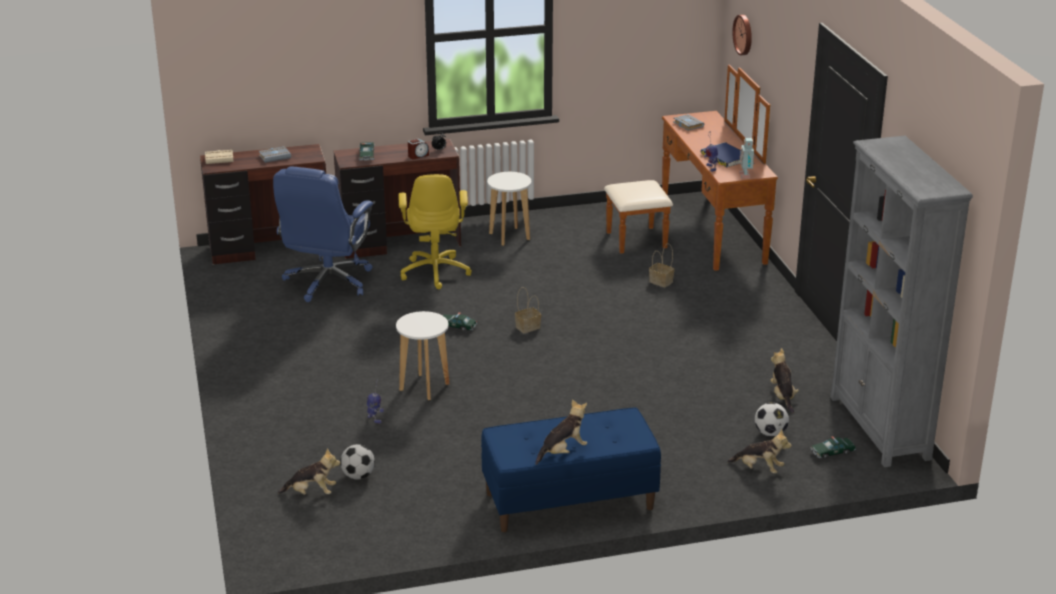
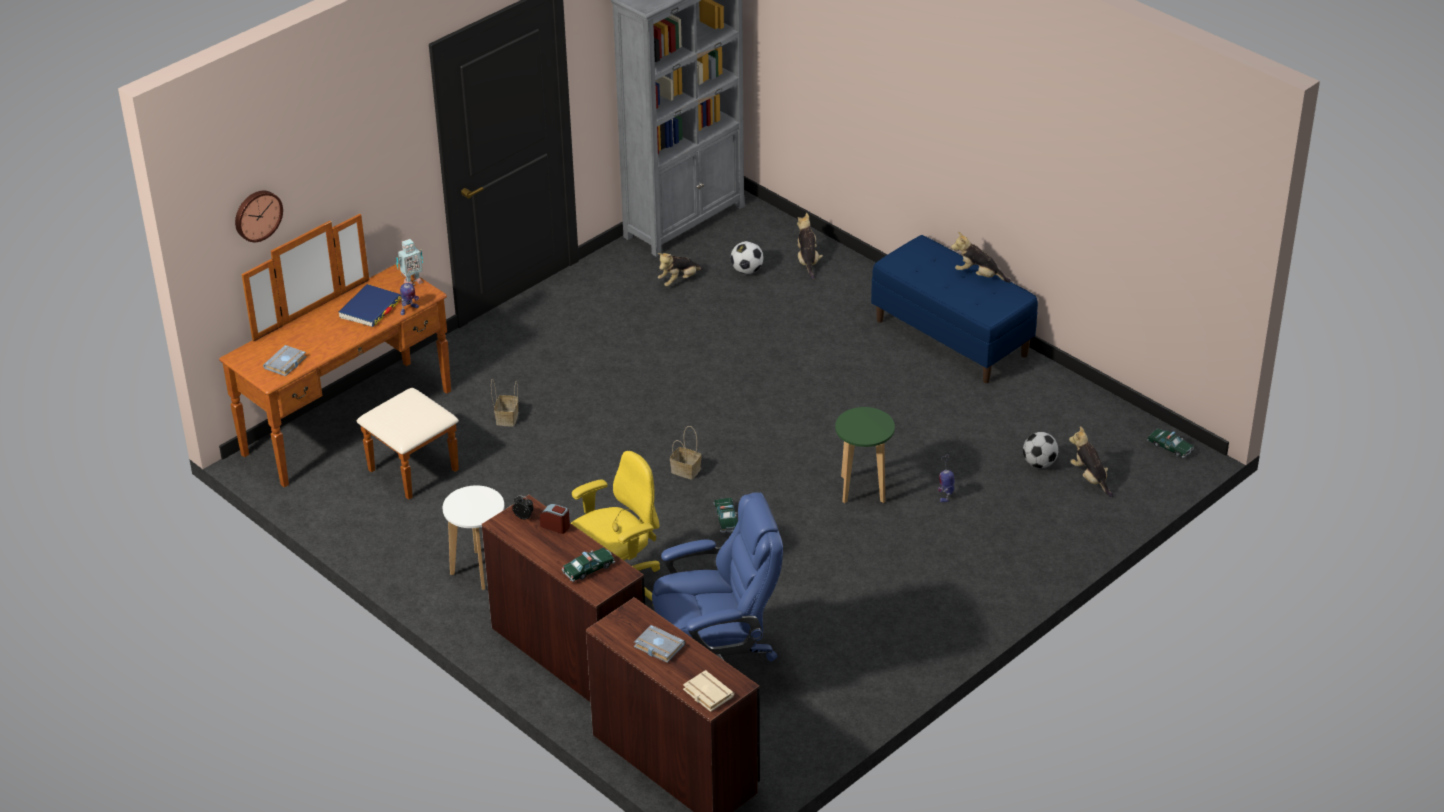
camera: 120 degrees left, 10 degrees up
(424, 387) = (862, 489): white stool -> green stool
(832, 452) = (746, 234): toy car -> toy car (1170, 447)

